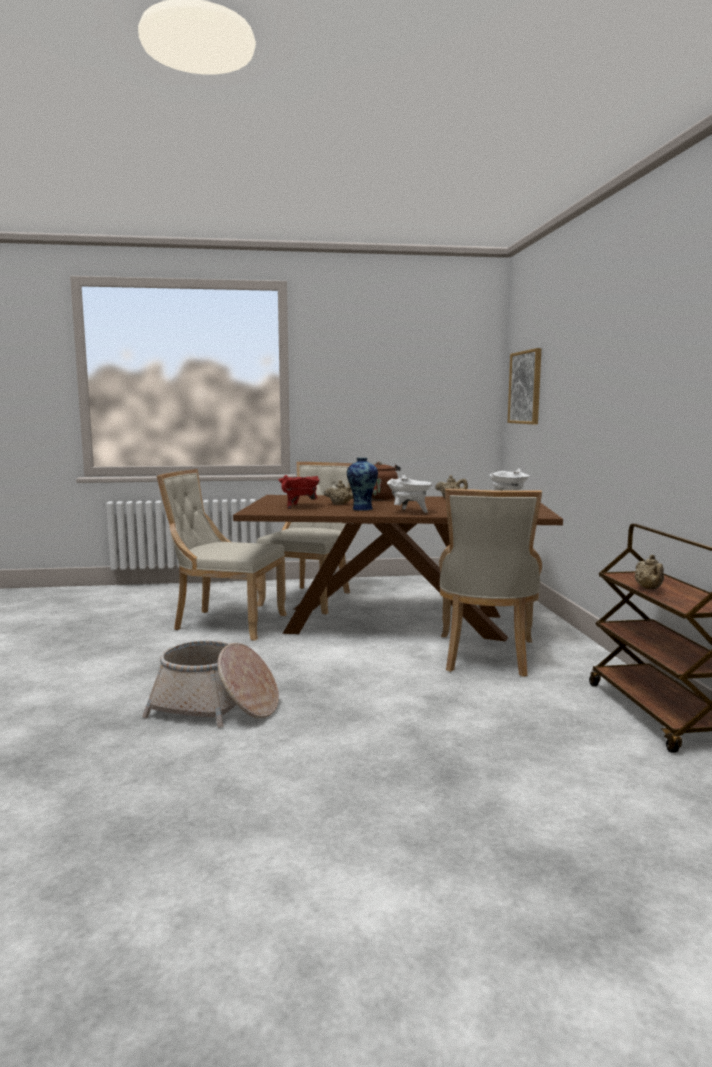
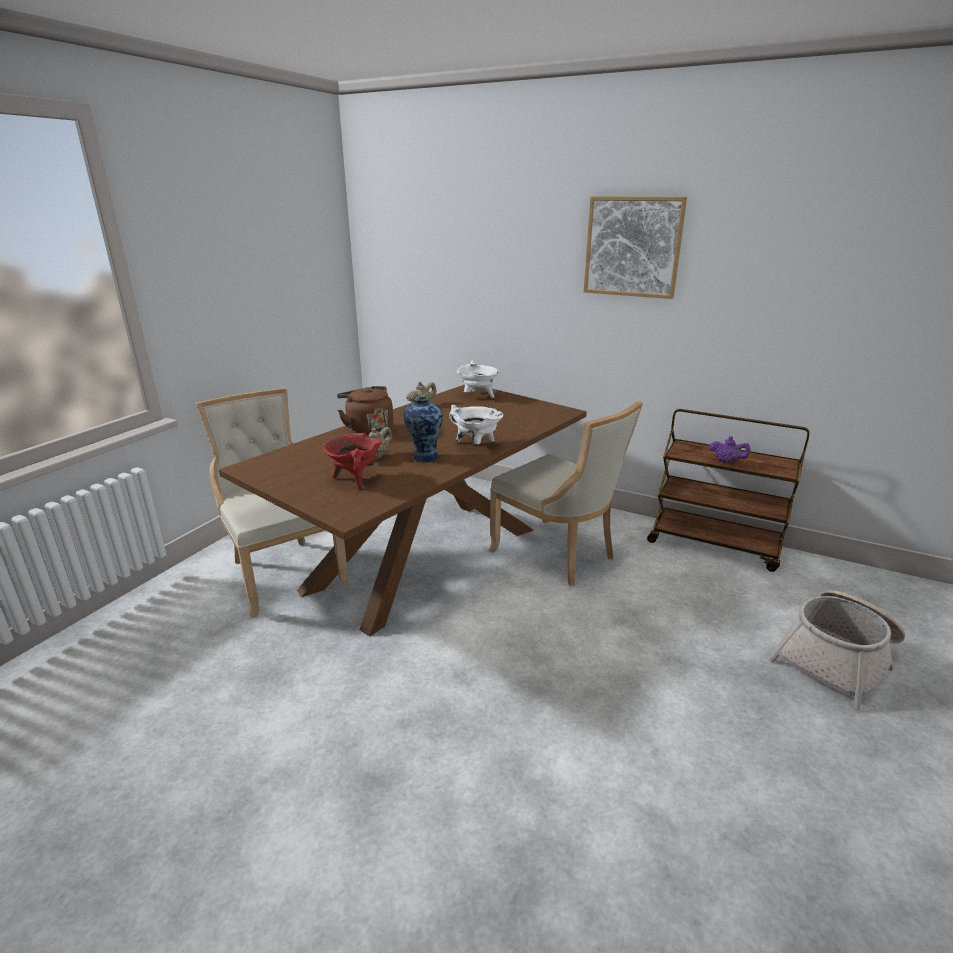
camera: 55 degrees left, 15 degrees up
(216, 707) = (540, 774): basket -> basket (837, 658)
(225, 623) = (277, 665): beige chair -> none
(525, 387) = (408, 262): picture -> picture (633, 247)
(649, 589) = (727, 462): beige teapot -> purple teapot

